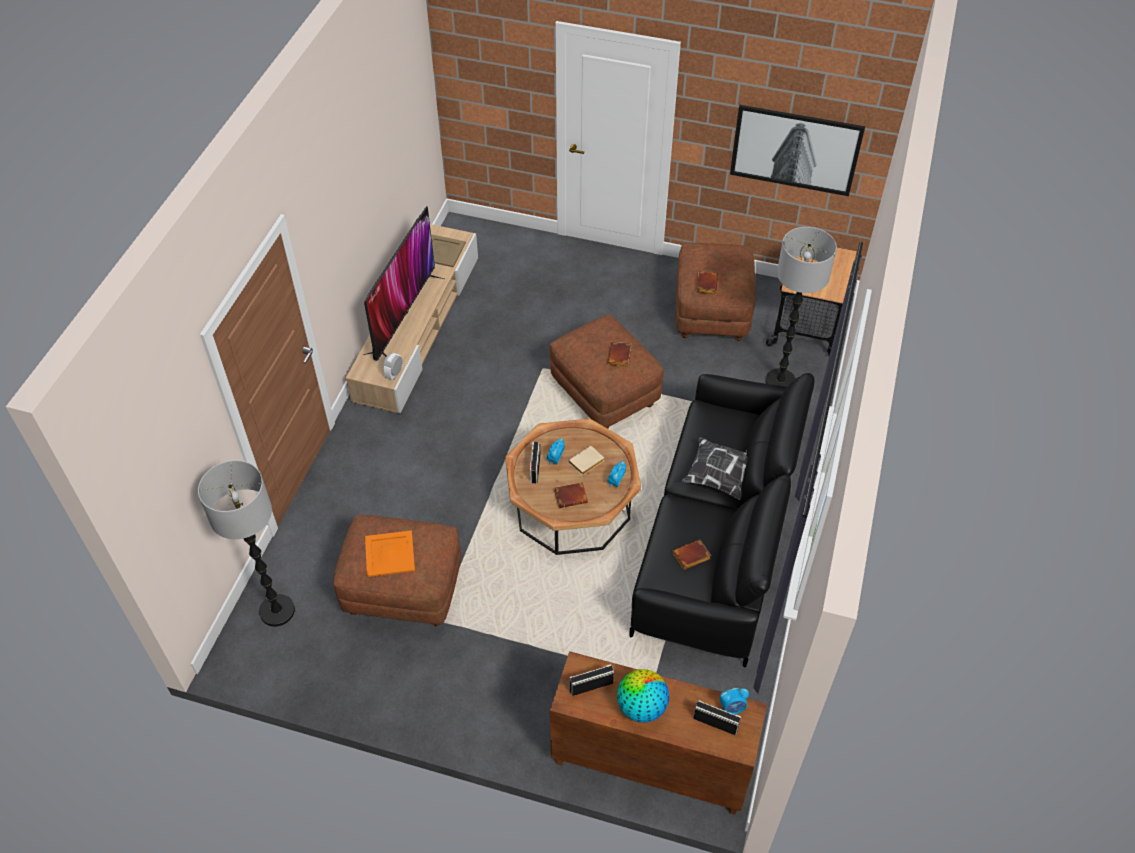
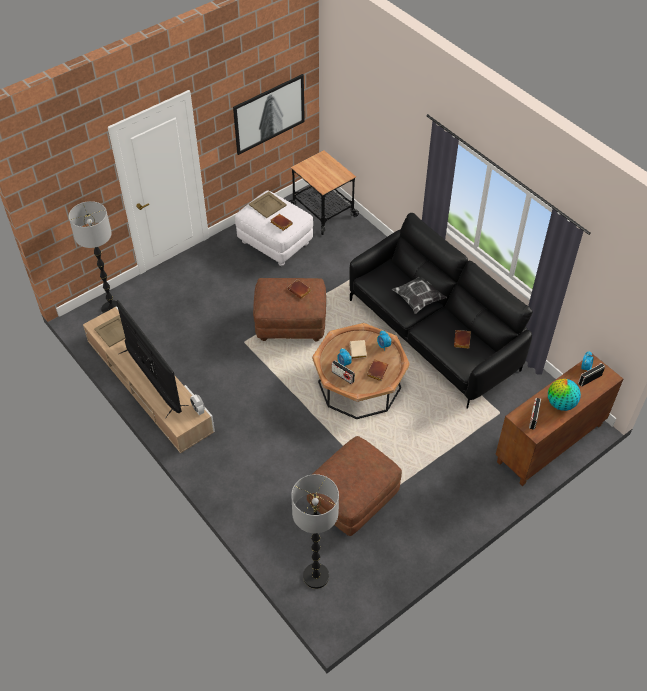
camera: 55 degrees left, 0 degrees up
(389, 554) = (354, 476): orange tray -> none
(712, 313) = (275, 243): brown ottoman -> white ottoman
(723, 257) = (267, 204): none -> beige tray
(780, 381) = (351, 245): floor lamp -> floor lamp (112, 310)

